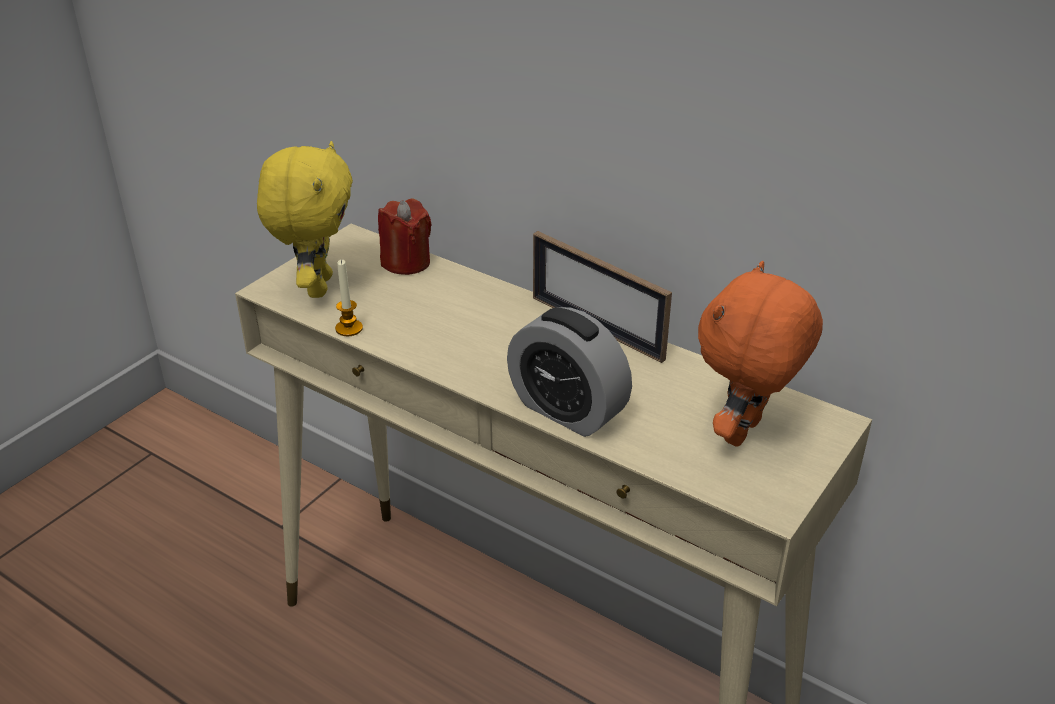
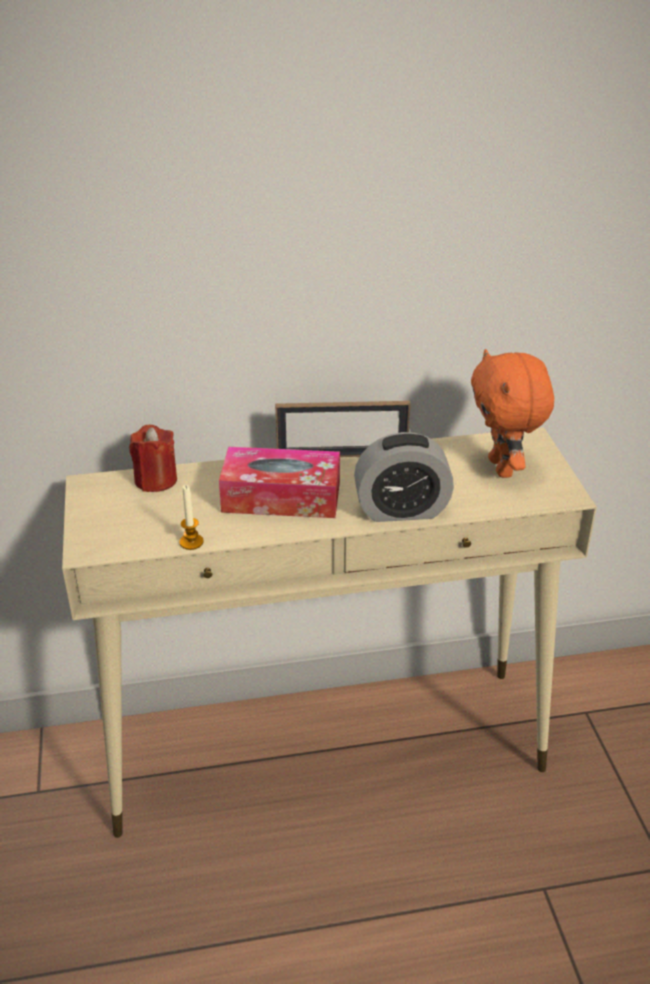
camera: 45 degrees left, 0 degrees up
(317, 286) = (118, 529): yellow plush toy -> none
(480, 334) = (281, 497): none -> tissue box

